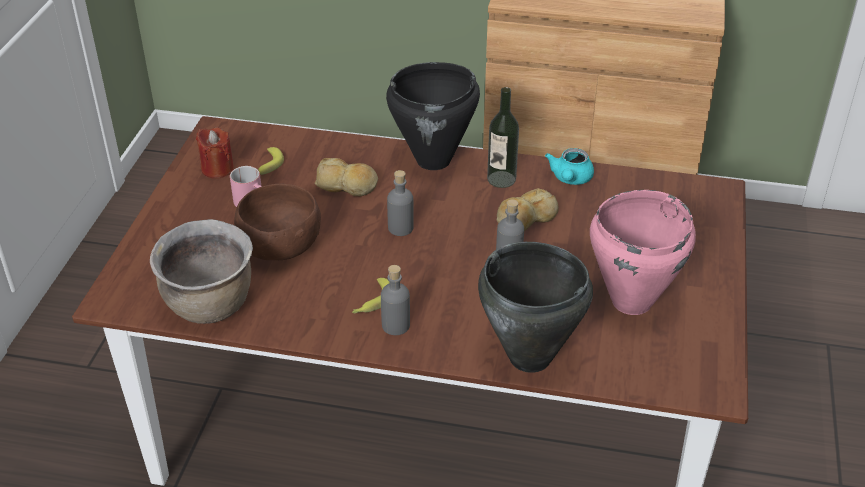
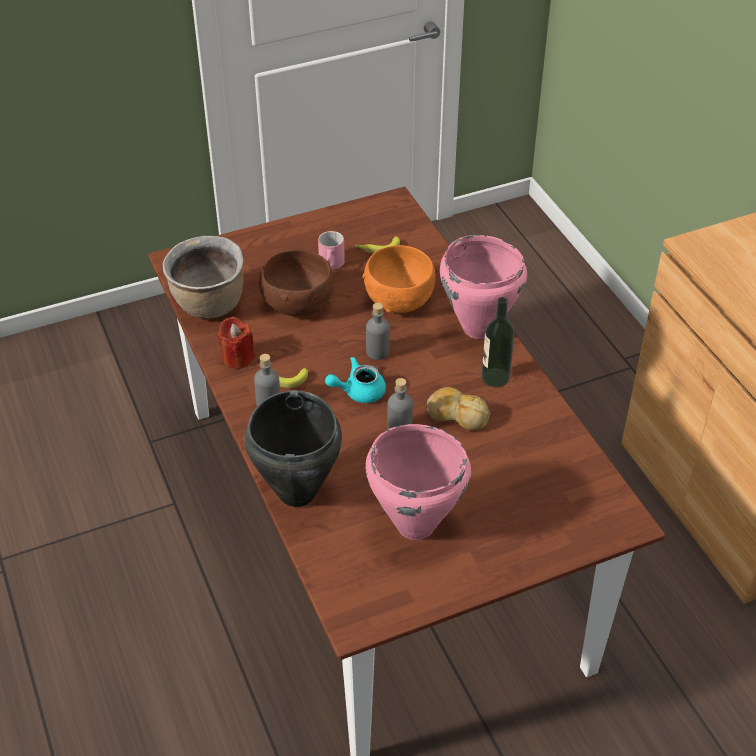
camera: 55 degrees right, 5 degrees up
(217, 169) = (351, 227): red candle -> red candle (238, 357)
(347, 186) = (398, 299): bread -> orange bowl
(434, 160) = (478, 328): black cooking pot -> pink cooking pot
(570, 179) = (539, 417): turquoise teapot -> turquoise teapot (358, 391)

